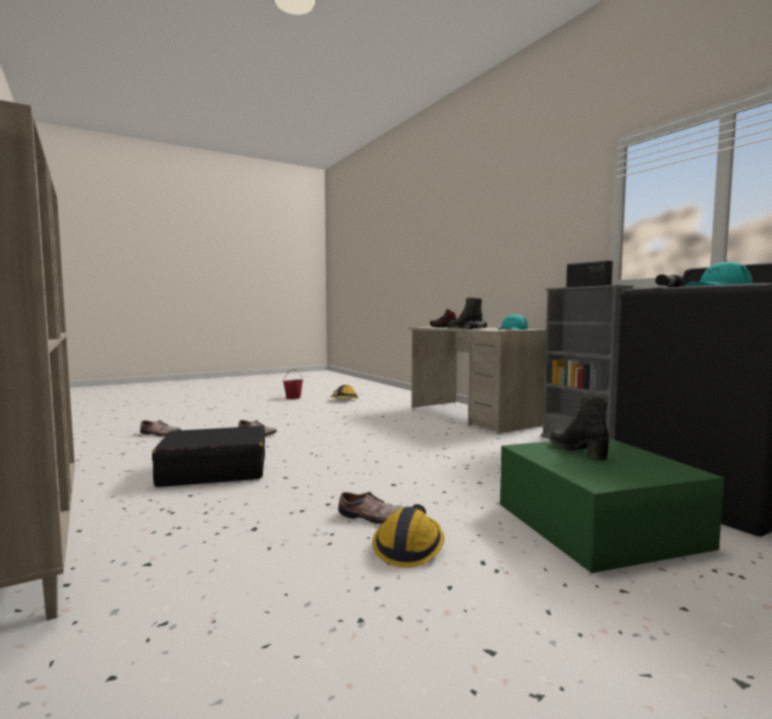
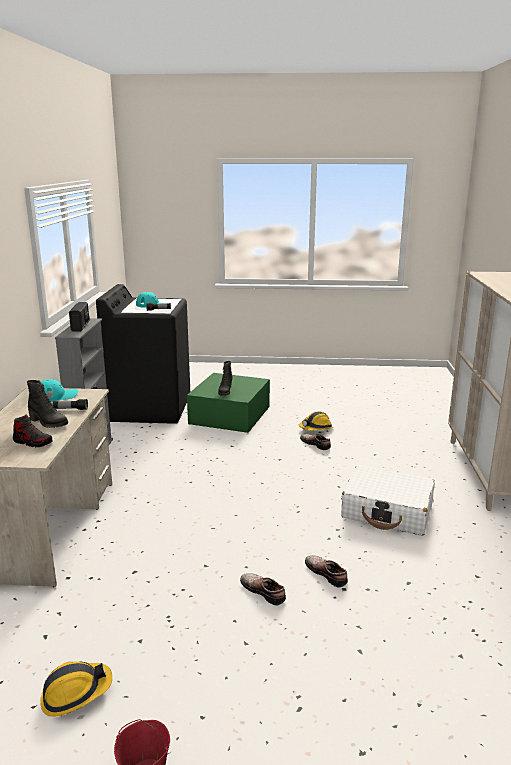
camera: 145 degrees left, 15 degrees up
(159, 434) = (448, 625): shoe -> shoe (264, 591)
(214, 471) = (387, 511): black suitcase -> white suitcase

